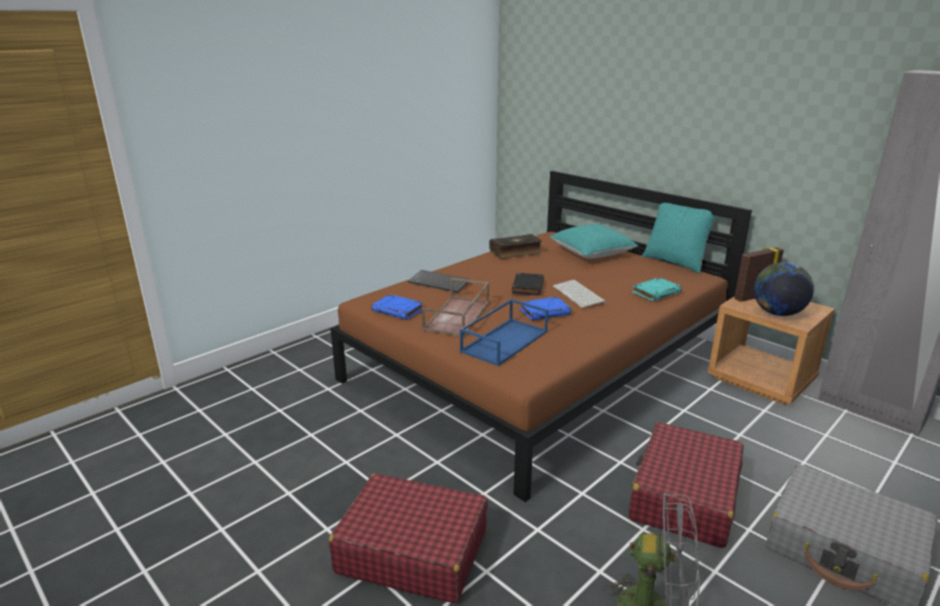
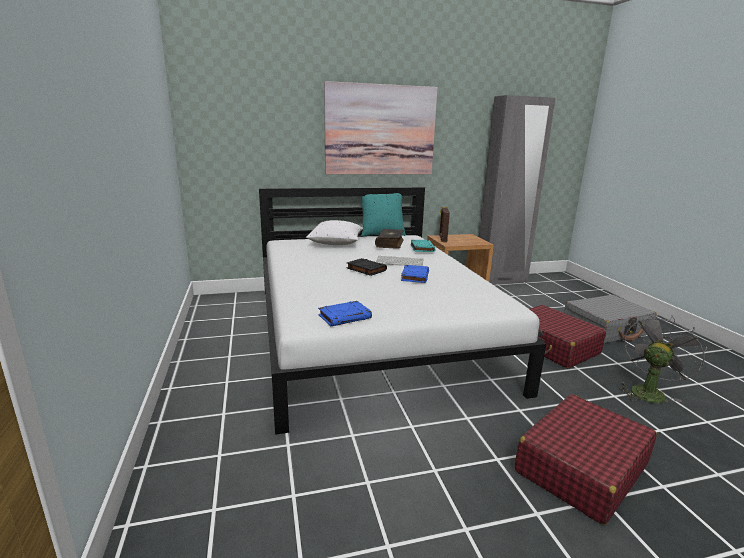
camera: 60 degrees left, 5 degrees down
(440, 282) = (310, 289): keyboard -> none
(458, 316) = (388, 300): brown tray -> none
(504, 341) = (448, 298): blue tray -> none
(515, 252) = (293, 256): book -> book (390, 243)
(540, 364) = (371, 332): brown bed -> white bed
(591, 254) = (336, 243): turquoise pillow -> white pillow
(701, 116) = (380, 130): none -> picture
(777, 313) = (467, 241): globe -> none

